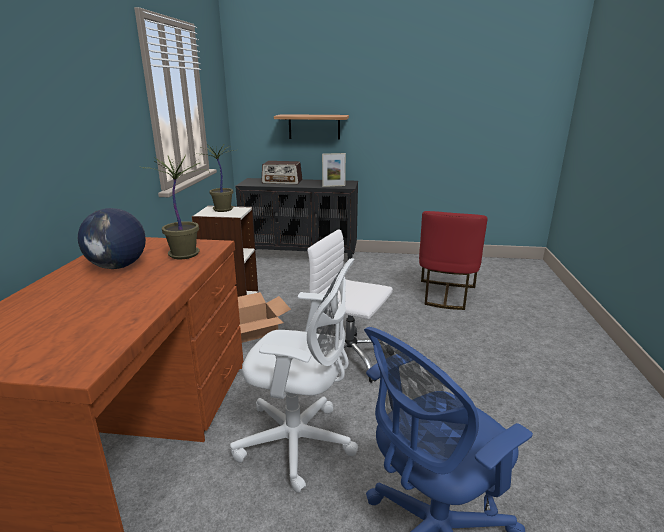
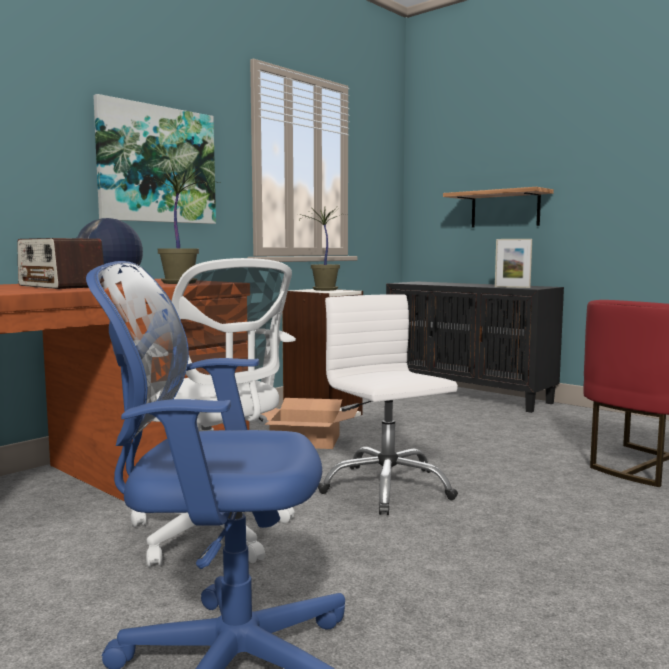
camera: 35 degrees right, 15 degrees down
(93, 130) = (157, 165): none -> picture
(282, 182) = (451, 283): radio -> radio (61, 286)

